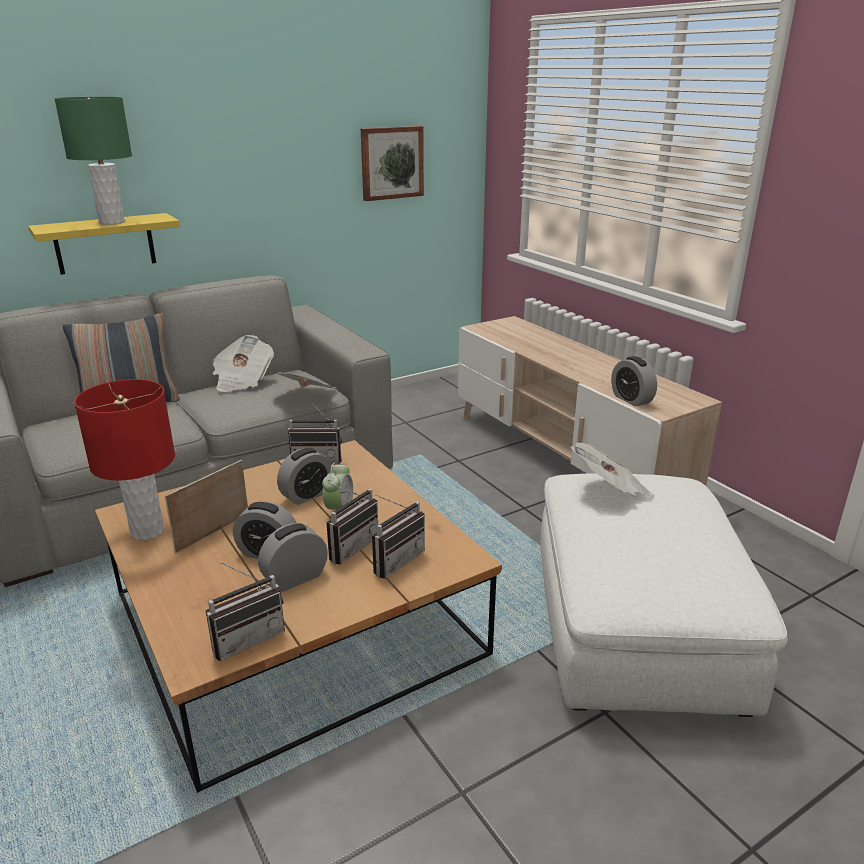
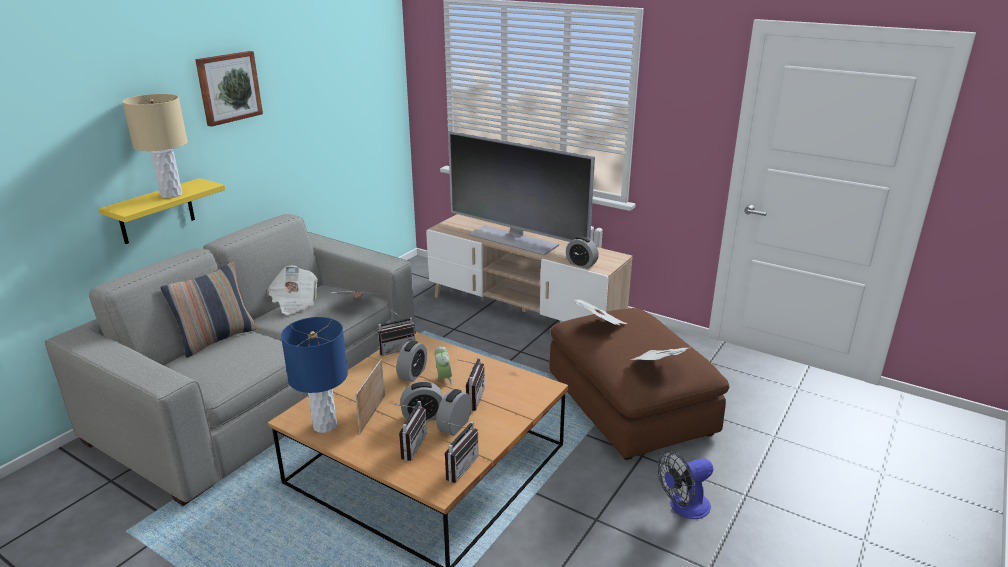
camera: 25 degrees left, 0 degrees up
(112, 222) = (171, 194): green table lamp -> beige table lamp
(148, 531) = (325, 425): red table lamp -> blue table lamp
(391, 163) = (349, 110): picture -> picture (228, 87)
(394, 560) = (505, 399): radio -> radio (409, 445)
(560, 354) = (513, 239): none -> television
(622, 828) = (683, 507): none -> fan
(636, 624) = (630, 404): white ottoman -> brown ottoman
(659, 574) = (658, 367): none -> newspaper

